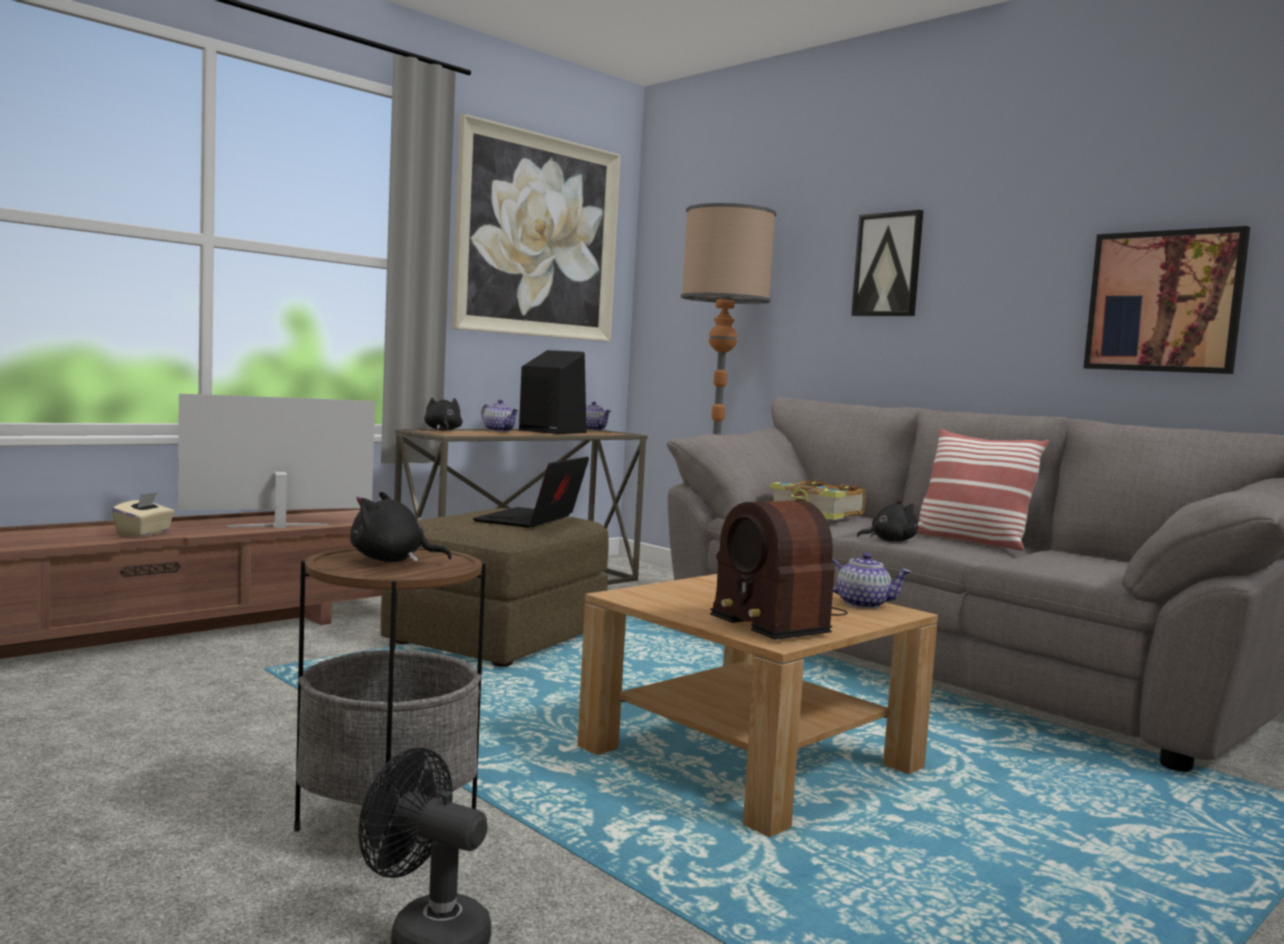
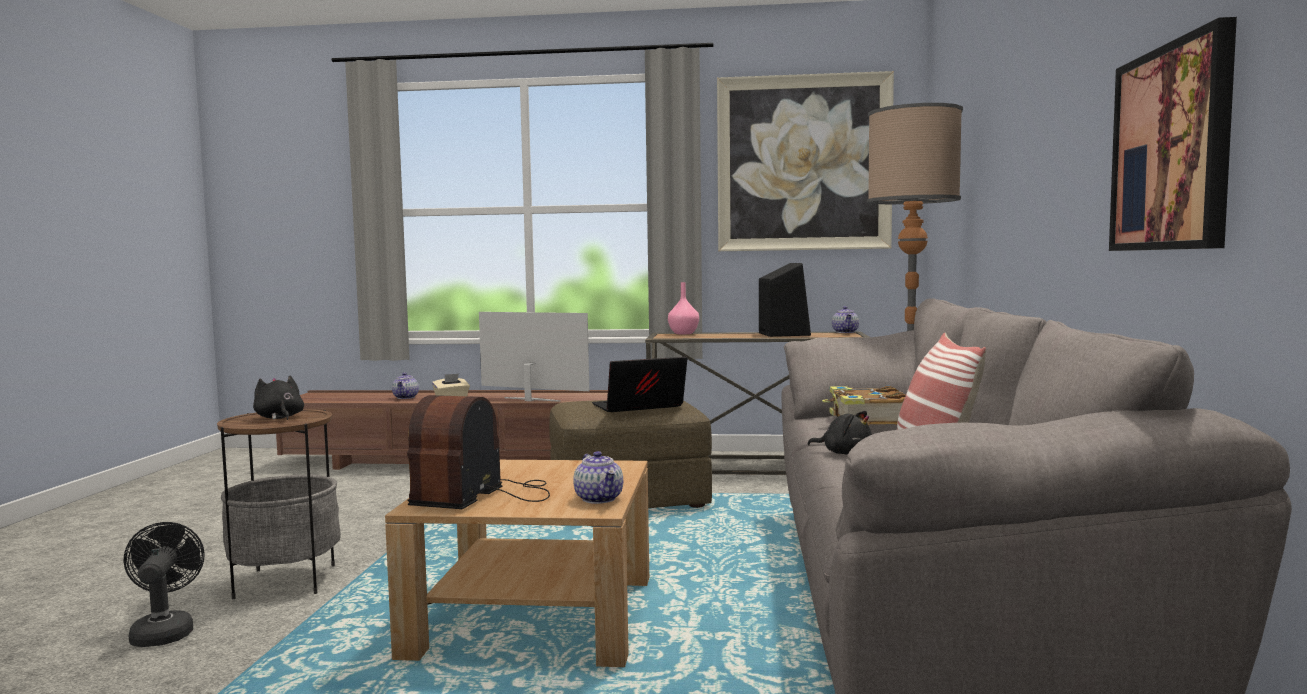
camera: 50 degrees right, 0 degrees up
(442, 430) = (683, 333): black plush toy -> pink vase
(499, 430) = (733, 333): teapot -> teapot (406, 397)
(888, 265) = (1018, 142): picture -> none

